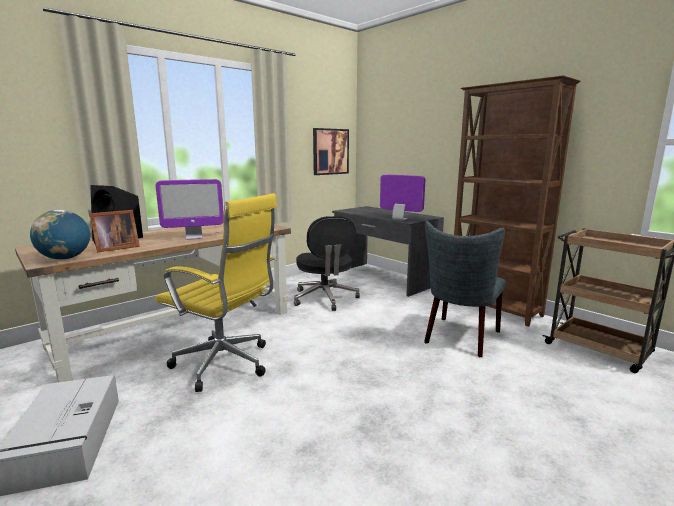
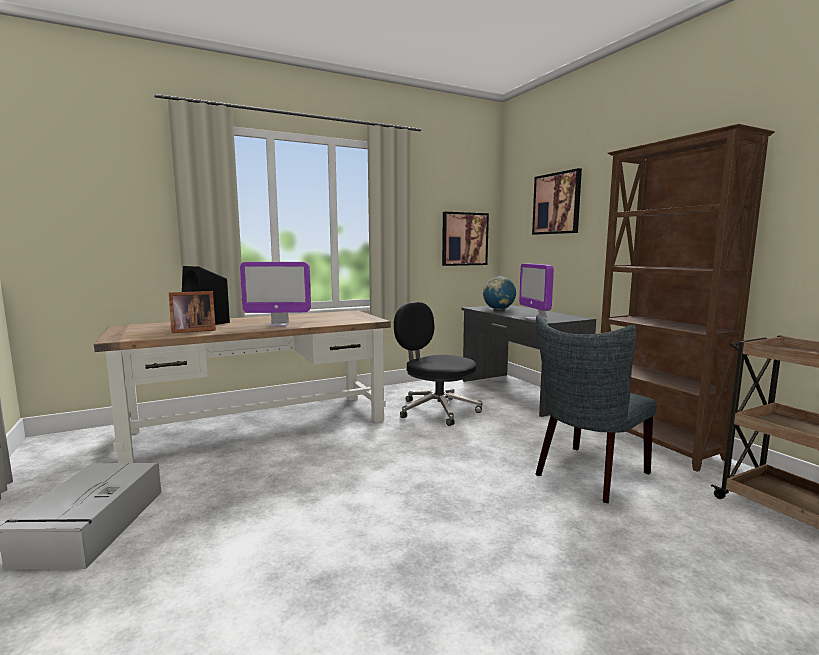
camera: 15 degrees right, 5 degrees down
(65, 258) = (137, 337): globe -> globe (498, 309)
(226, 365) = (287, 470): yellow office chair -> none
(325, 298) = (436, 410): black office chair -> black office chair turned 135 degrees clockwise
(400, 219) = (535, 319): monitor -> monitor turned 150 degrees counterclockwise
(409, 123) = (557, 203): none -> picture

